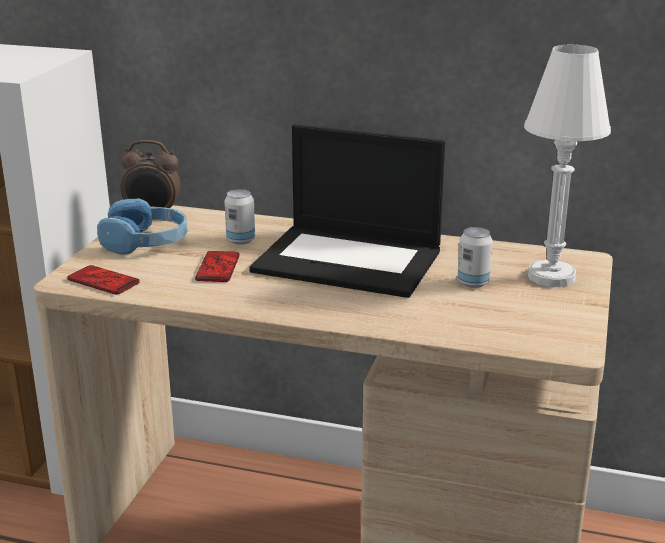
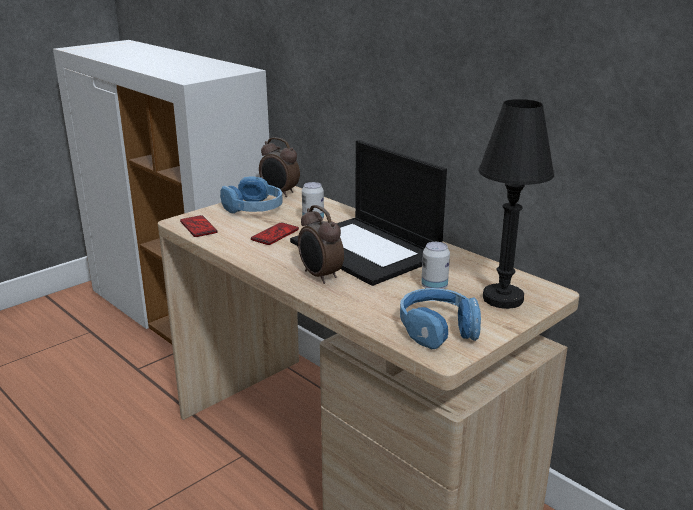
camera: 30 degrees right, 0 degrees up
(338, 302) = (320, 276): none -> alarm clock
(532, 324) = (437, 329): none -> blue headphones
(551, 277) = (502, 298): white table lamp -> black table lamp

